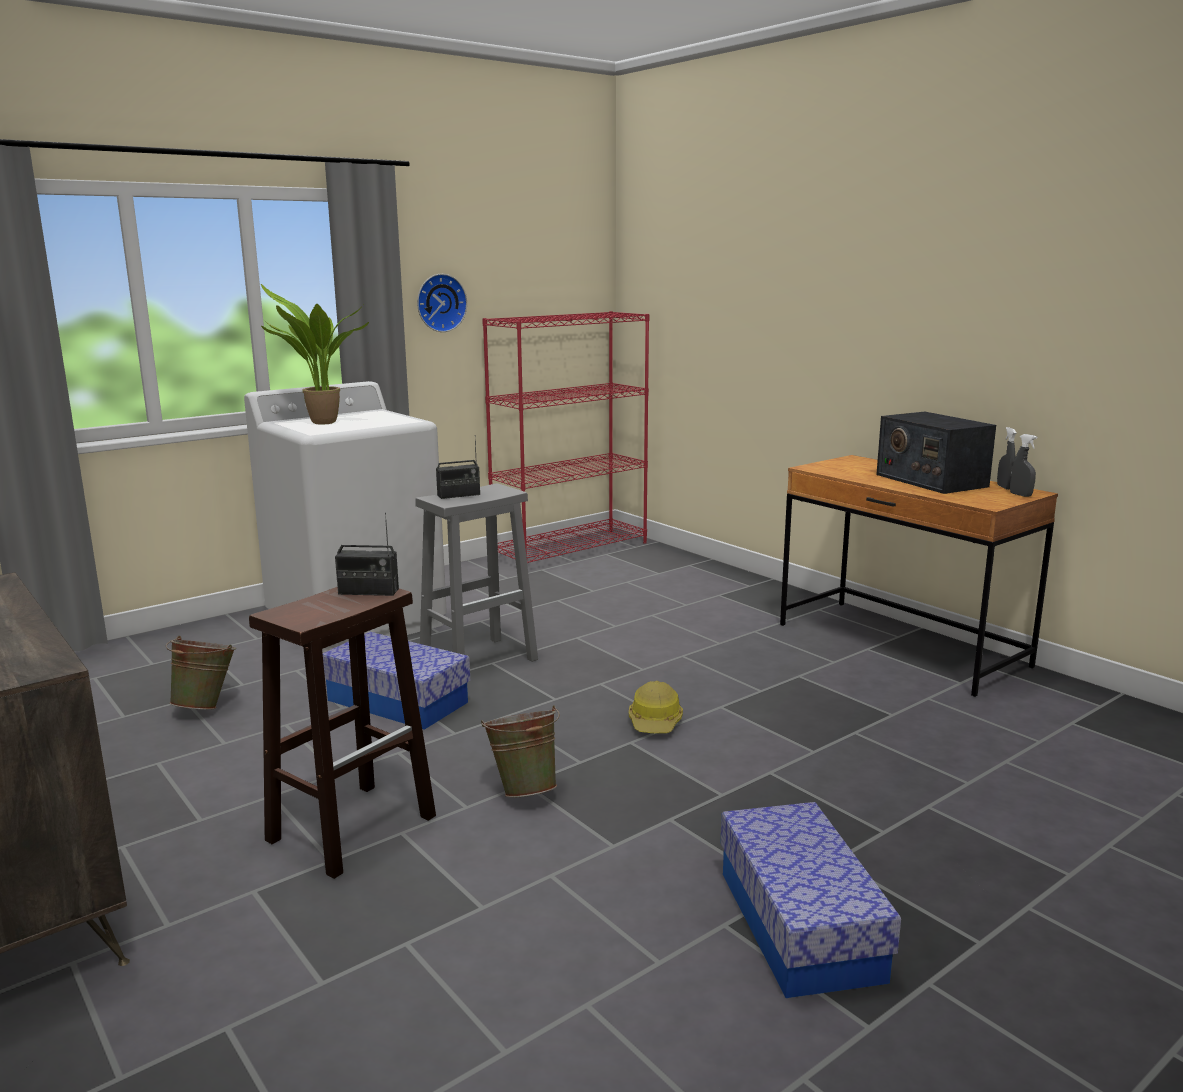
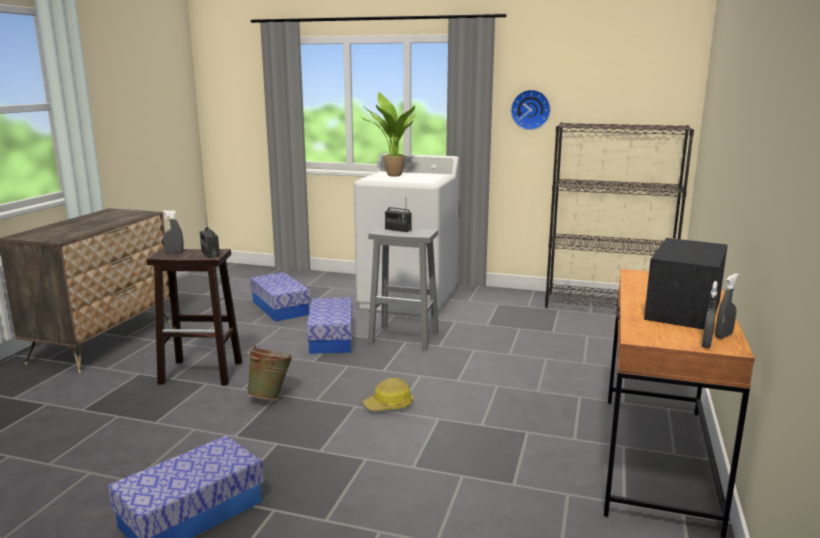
camera: 55 degrees right, 0 degrees up
(207, 706) = (280, 308): green bucket -> storage box
(303, 610) = (174, 252): none -> grey spray bottle
(571, 550) = (607, 306): red bookcase -> black bookcase

